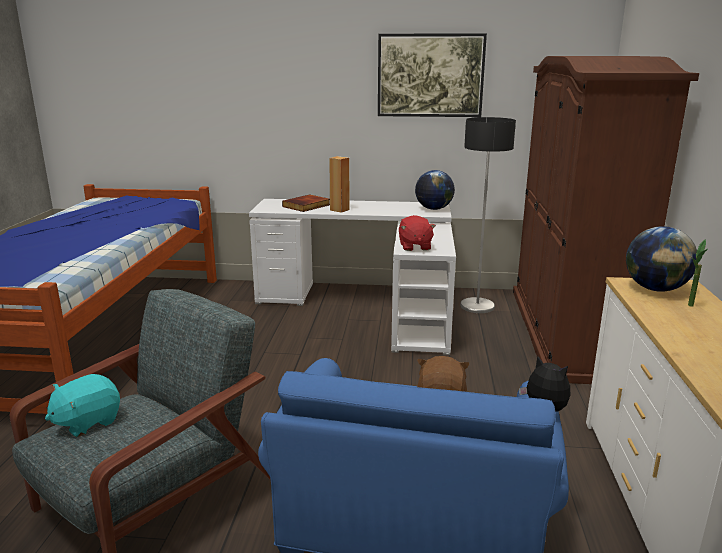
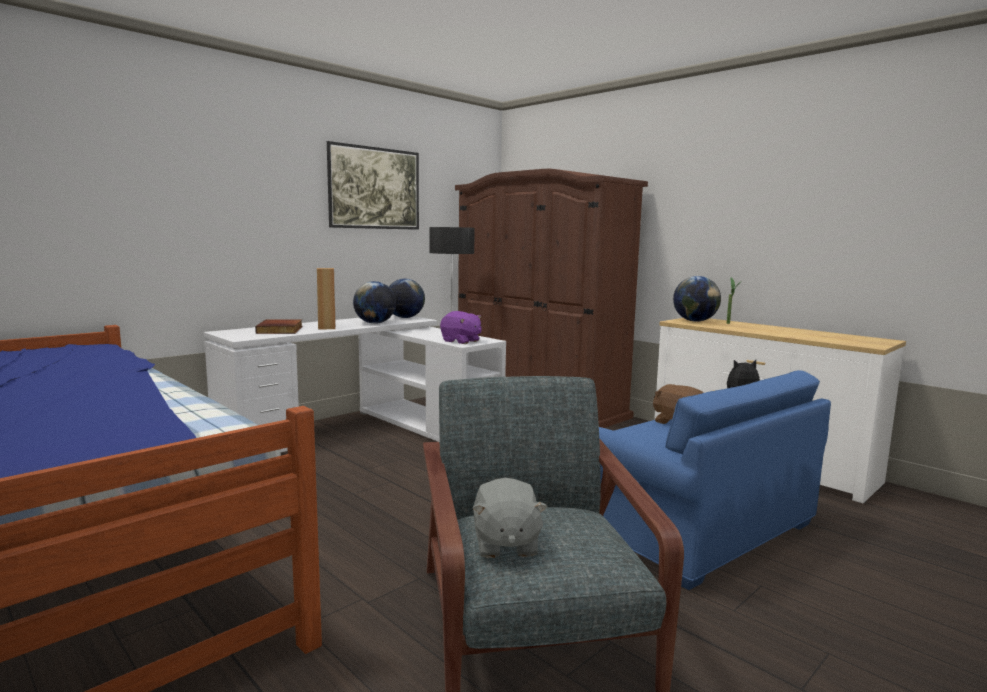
camera: 50 degrees left, 10 degrees down
(87, 422) = (505, 544): turquoise plush toy -> grey plush toy
(388, 211) = (375, 323): none -> globe
(414, 247) = (461, 341): red plush toy -> purple plush toy

